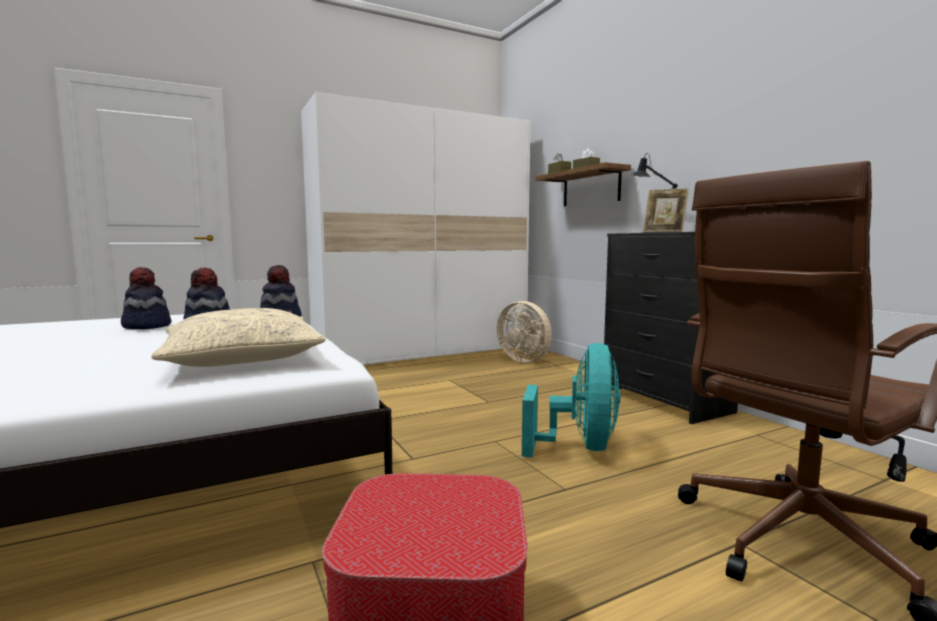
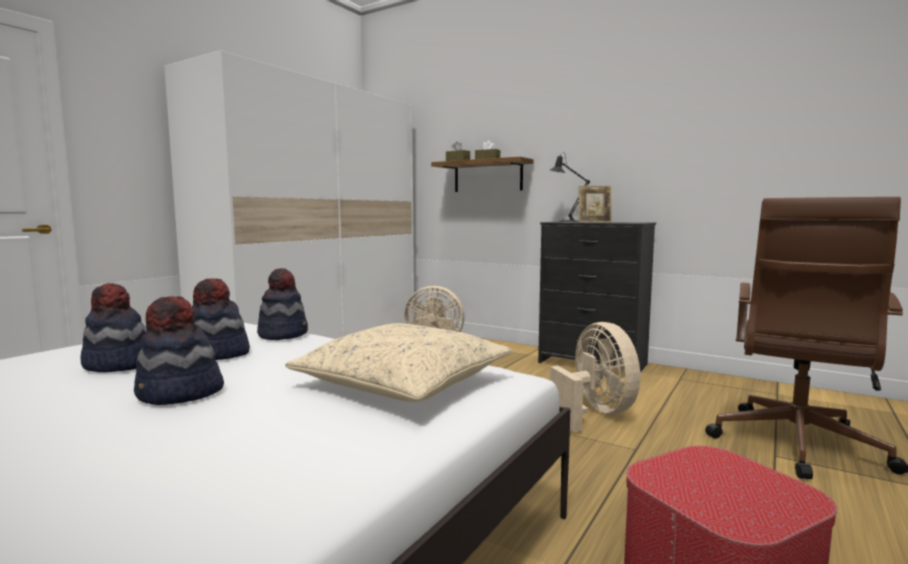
camera: 30 degrees left, 0 degrees up
(117, 344) = (180, 394): none -> hat
(580, 447) = (595, 413): turquoise fan -> beige fan

